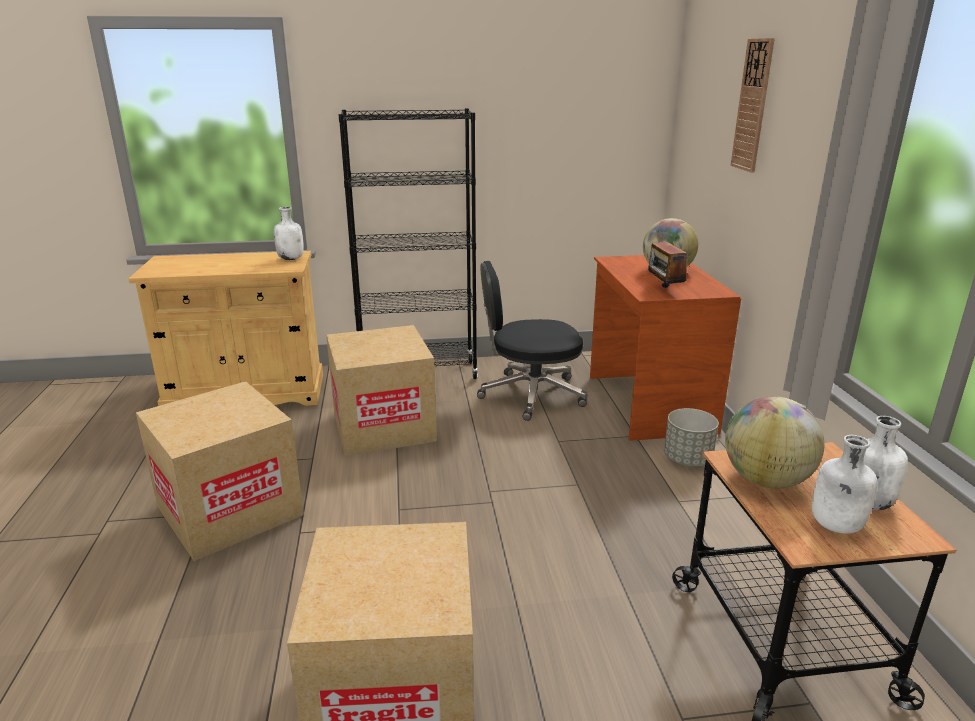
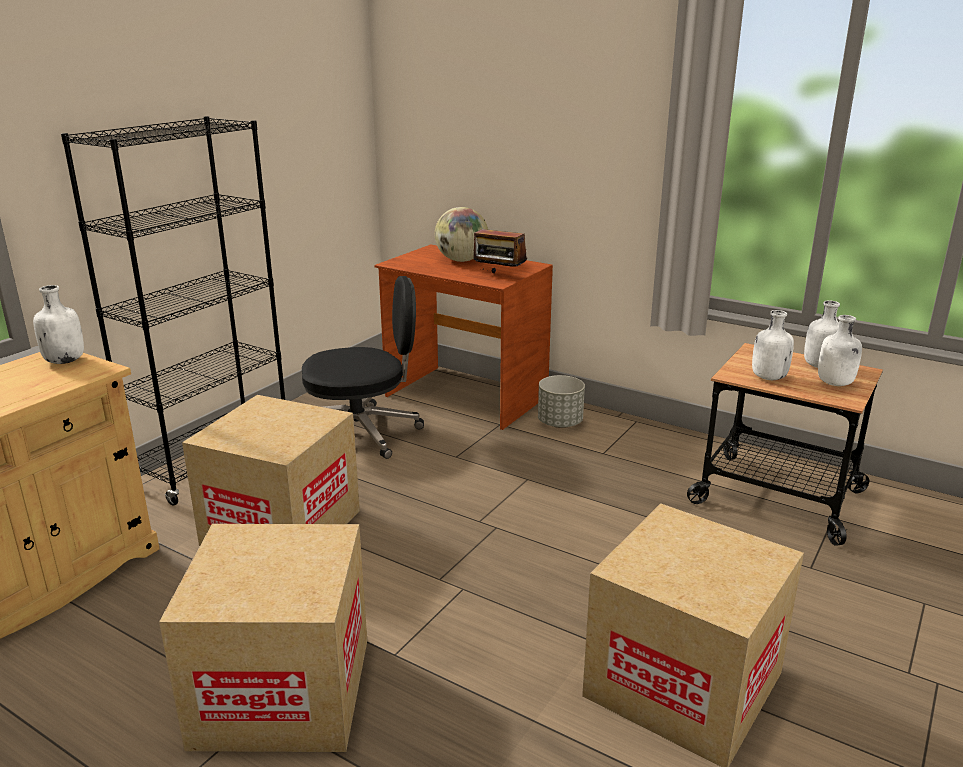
camera: 50 degrees left, 0 degrees up
(530, 395) = (363, 433): black office chair -> black office chair turned 135 degrees counterclockwise
(753, 105) = (523, 91): wall clock -> none
(766, 480) = (767, 377): globe -> white bottle

